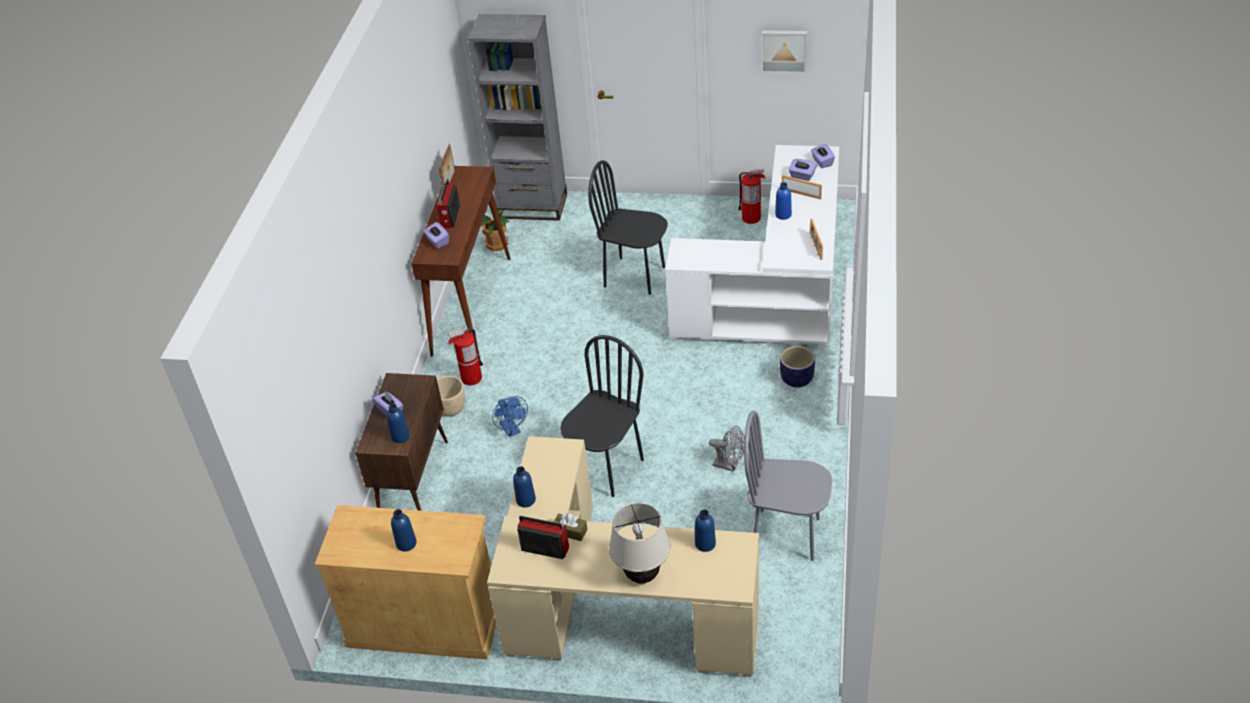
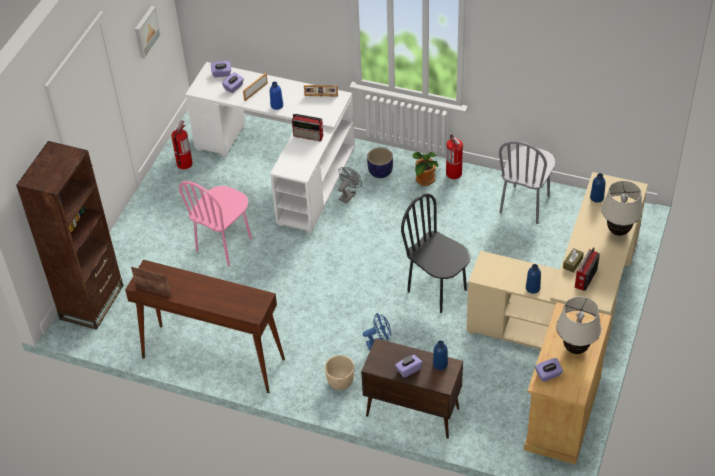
camera: 80 degrees left, 5 degrees up
(406, 543) = (575, 348): blue bottle -> beige table lamp
(437, 242) = (237, 304): purple tissue box -> purple tissue box (548, 375)
(450, 217) = (205, 294): radio -> radio (309, 136)
(471, 378) = (308, 365): fire extinguisher -> fire extinguisher (454, 173)
(496, 244) = (135, 333): potted plant -> potted plant (424, 180)
(532, 206) = (92, 302): grey bookcase -> brown bookcase
(634, 276) = (224, 245): black chair -> pink chair
(729, 465) = (453, 222): grey fan -> grey fan (348, 195)

